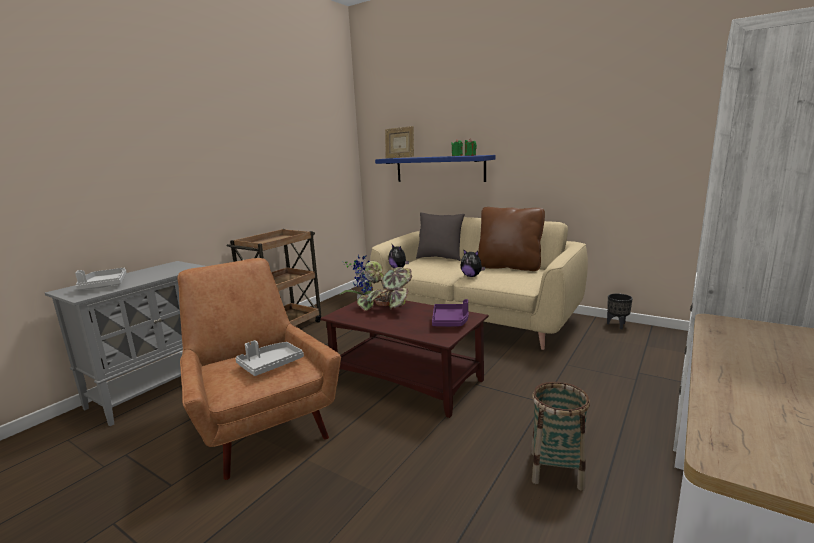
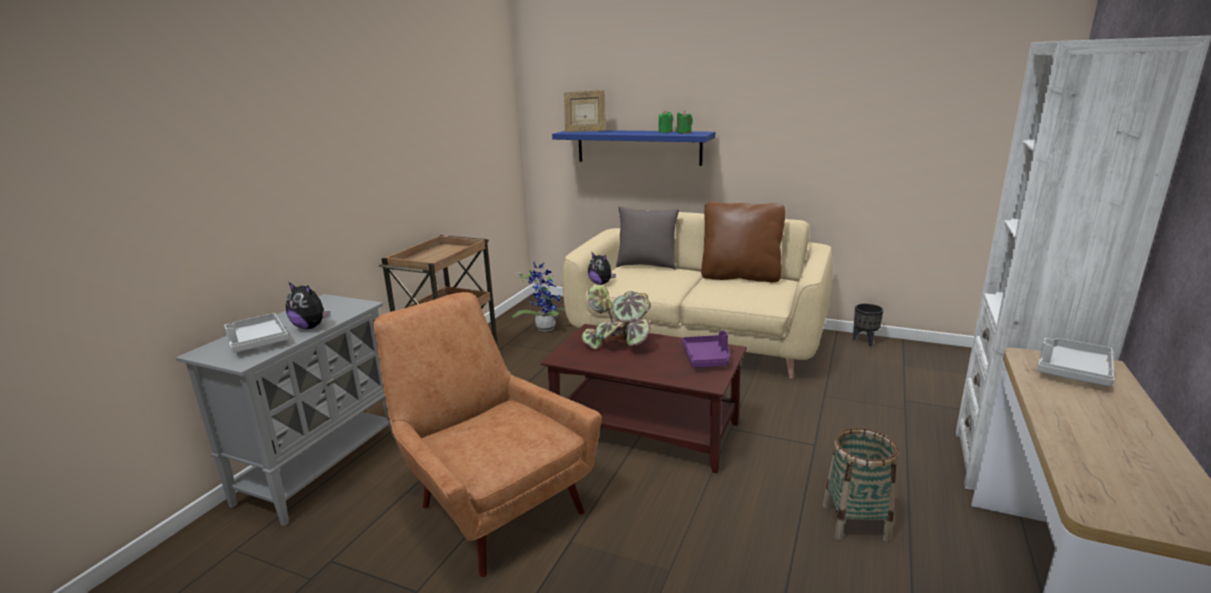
camera: 10 degrees left, 5 degrees up
(270, 365) = (514, 432): grey tray -> grey tray (1072, 371)
(471, 276) = (701, 292): plush toy -> plush toy (311, 327)

